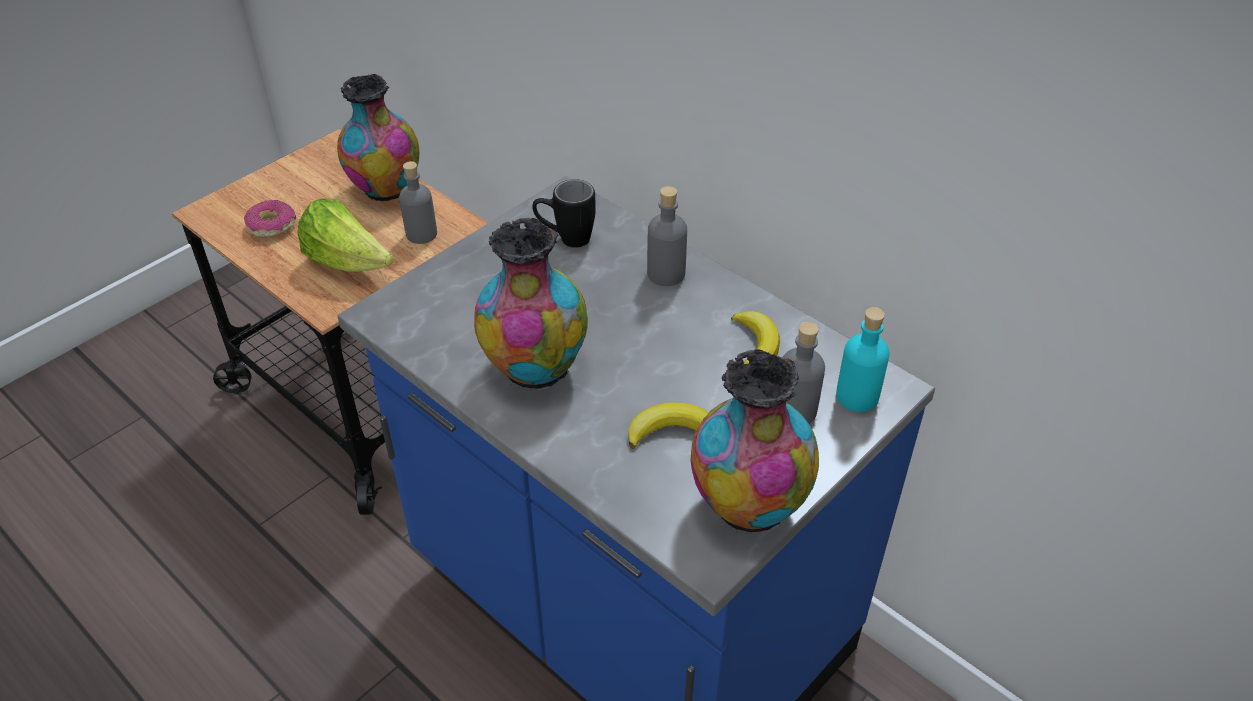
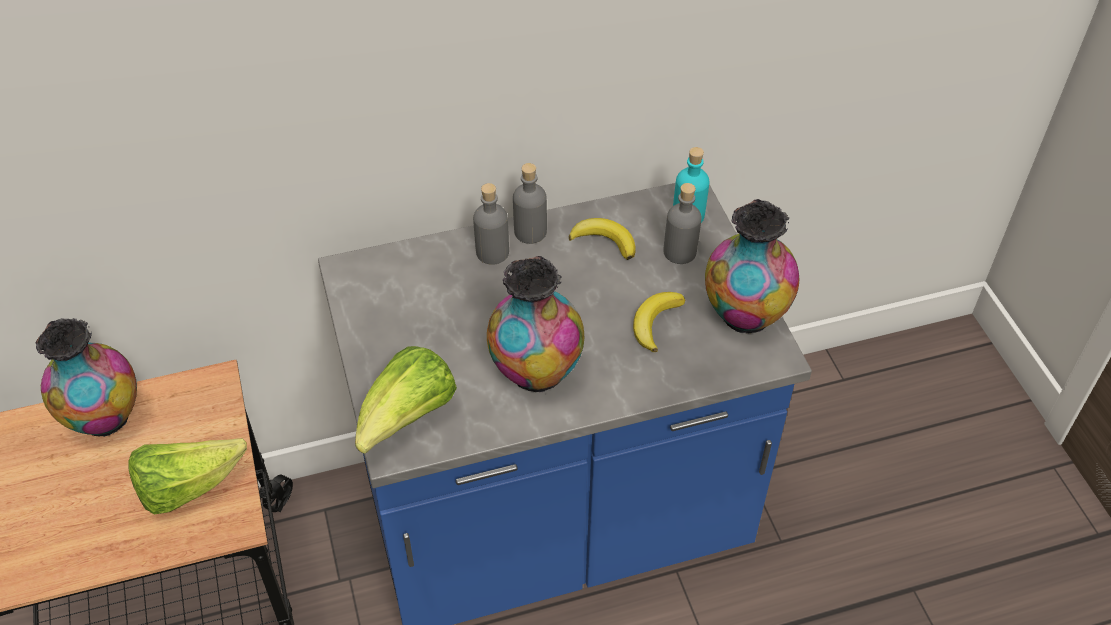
camera: 60 degrees left, 5 degrees up
(271, 225) = (70, 532): donut -> none
(418, 307) = (407, 419): none -> lettuce
(421, 234) = (198, 416): grey bottle -> grey bottle (530, 232)
(565, 239) = (401, 292): black mug -> none

